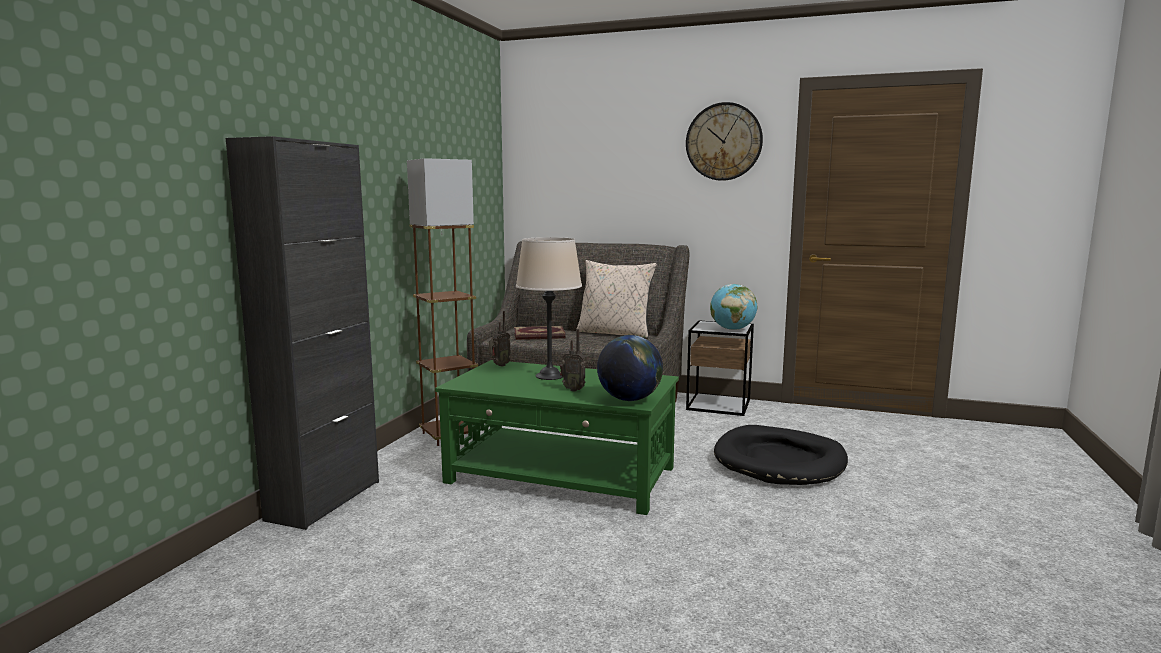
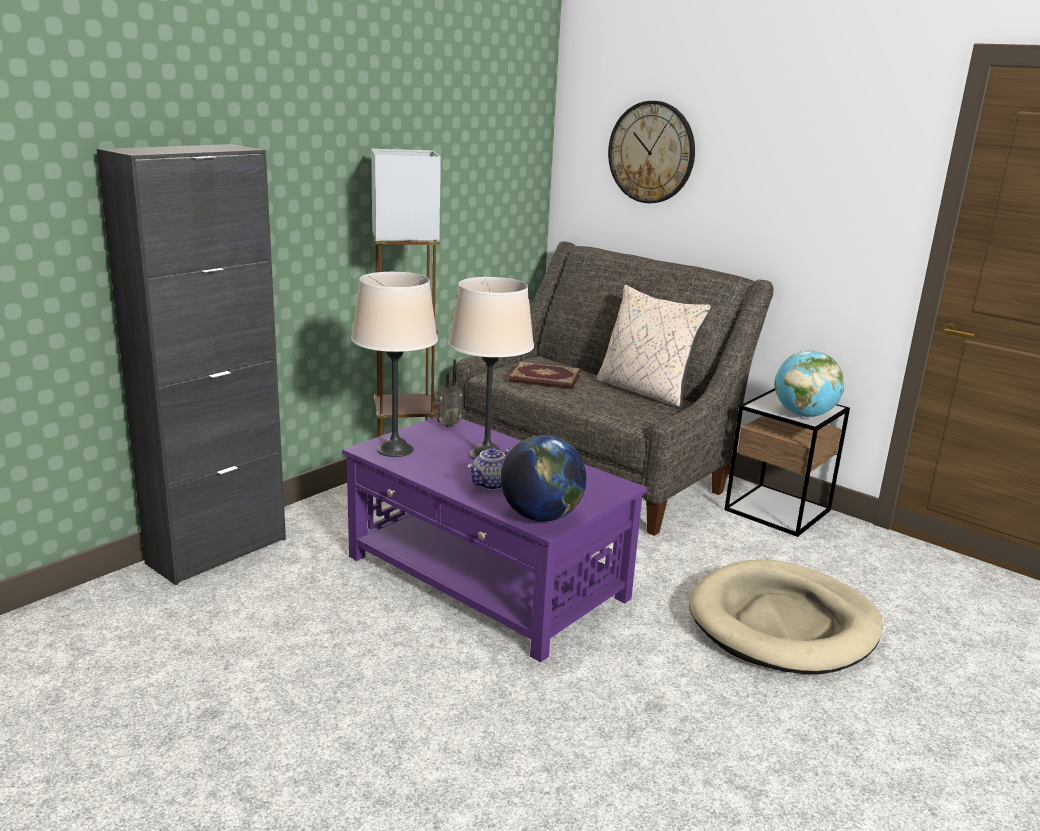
camera: 20 degrees right, 10 degrees up
(477, 382) = (394, 449): none -> beige table lamp
(562, 475) = (487, 578): green coffee table -> purple coffee table
(573, 389) = (492, 485): radio -> teapot
(723, 142) = (844, 134): wall clock -> wall clock (651, 152)
(780, 461) = (783, 623): black dog bed -> beige dog bed

